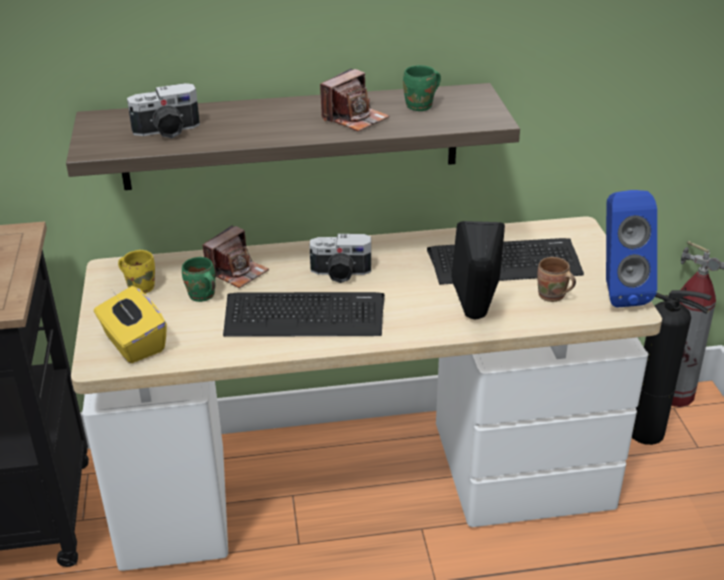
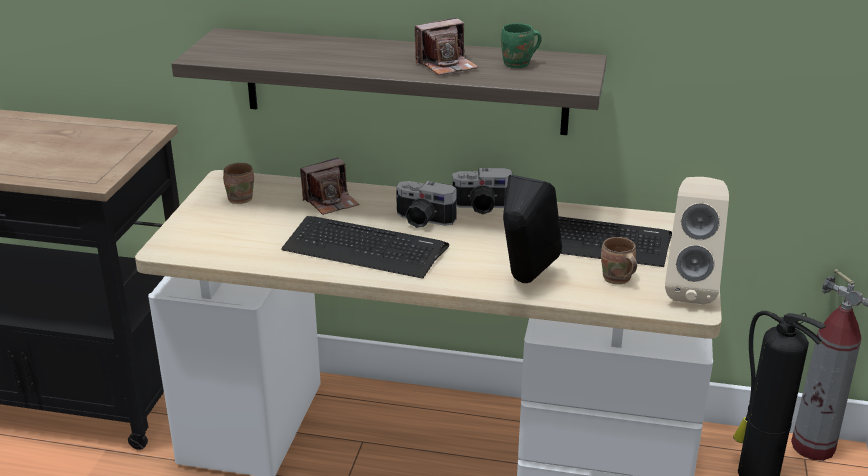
camera: 20 degrees right, 5 degrees down
(133, 343) = (203, 240): yellow tissue box -> none
(141, 287) = (240, 198): yellow mug -> brown mug
(167, 131) = (273, 52): camera -> camera (481, 207)
(201, 296) = (286, 215): green mug -> none
(617, 292) = (689, 288): blue speaker -> beige speaker

